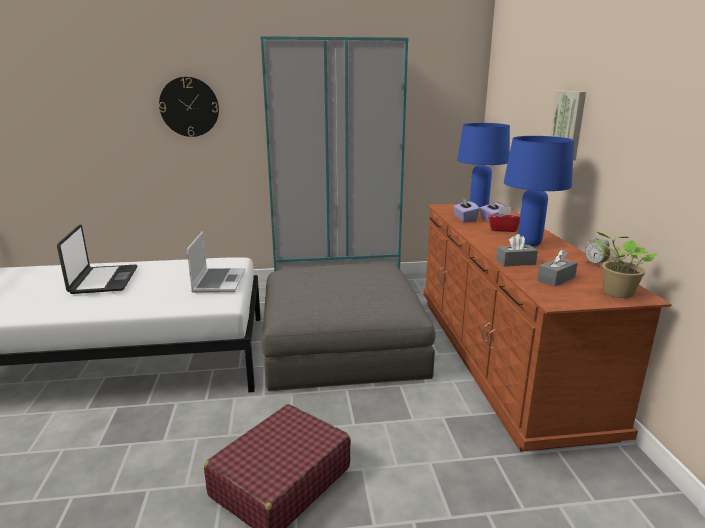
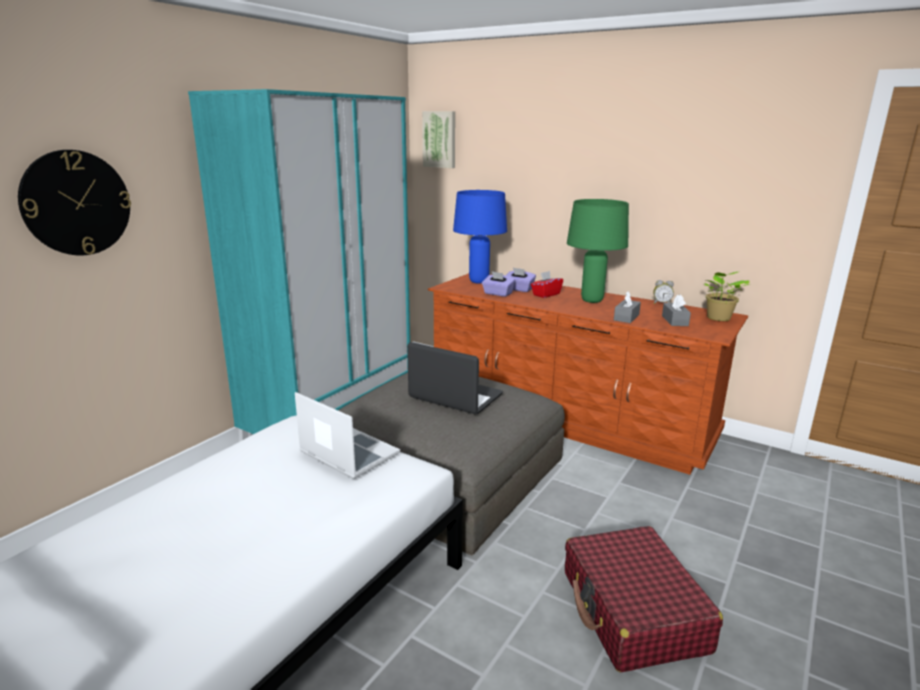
camera: 50 degrees left, 0 degrees up
(103, 280) = (178, 536): laptop -> laptop (455, 397)
(529, 243) = (592, 300): blue table lamp -> green table lamp
(569, 124) = (579, 186): picture -> picture (440, 139)

